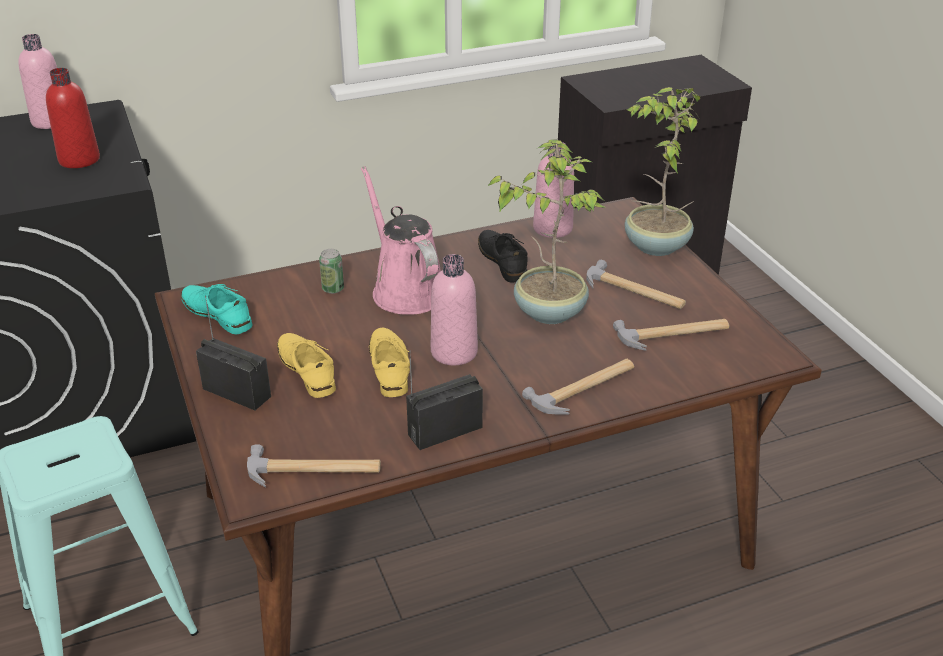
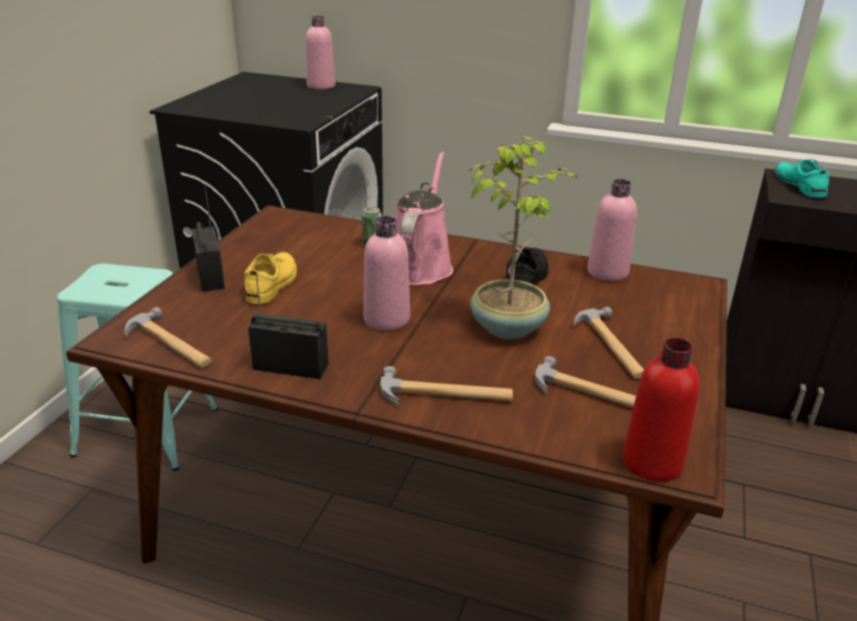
camera: 40 degrees right, 5 degrees down
(79, 160) = (299, 106): red bottle -> red bottle (652, 462)
(217, 314) = (278, 229): turquoise shoe -> turquoise shoe (799, 185)
(389, 367) = (326, 307): yellow shoe -> none
(654, 246) = (687, 321): potted plant -> none

